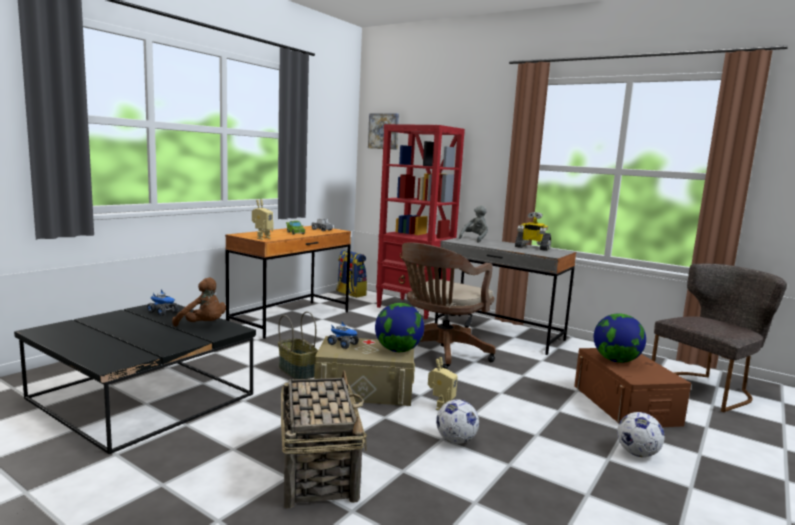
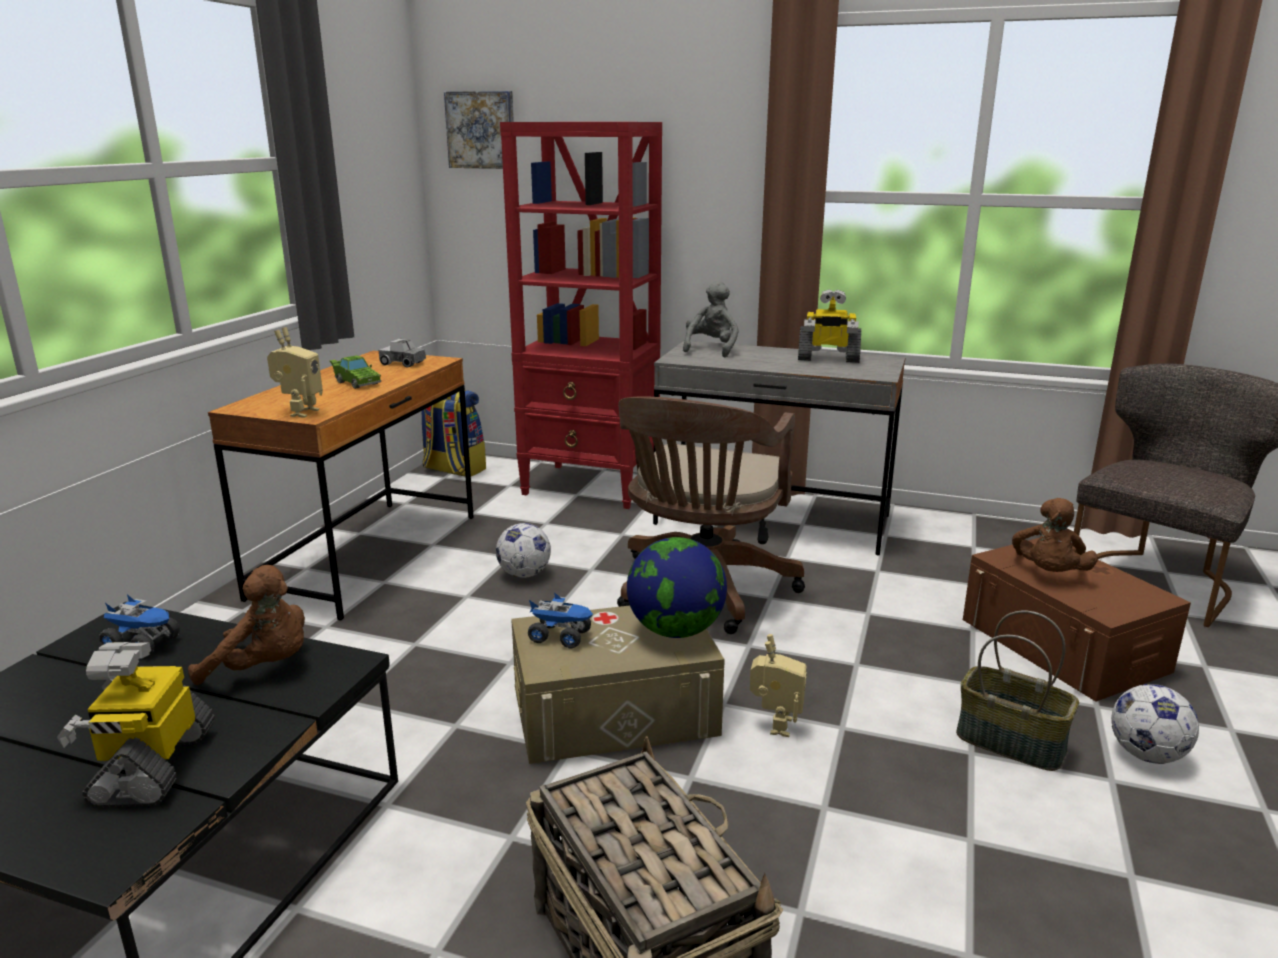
camera: 15 degrees left, 10 degrees up
(142, 344) = (152, 766): none -> toy robot
(298, 371) = (458, 696): basket -> basket (1011, 742)
(456, 440) = (849, 804): football -> football (525, 574)
(616, 360) = (1049, 574): globe -> brown plush toy

